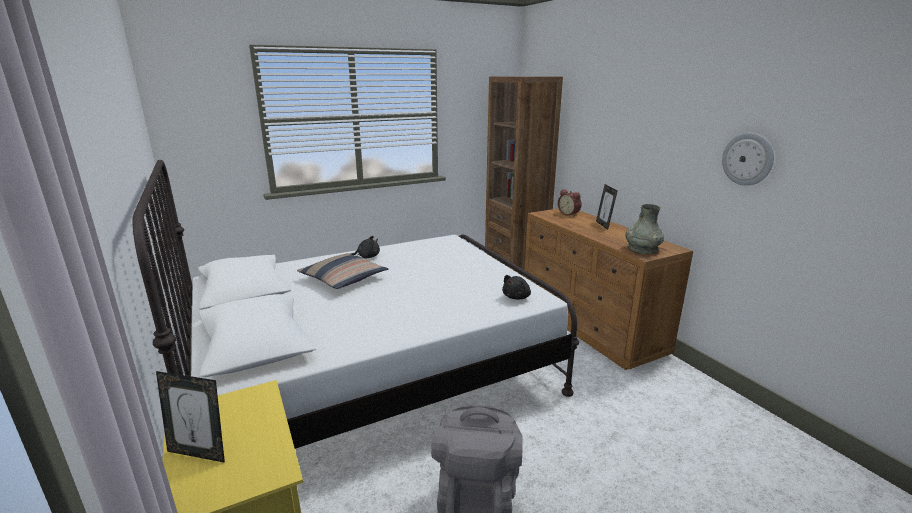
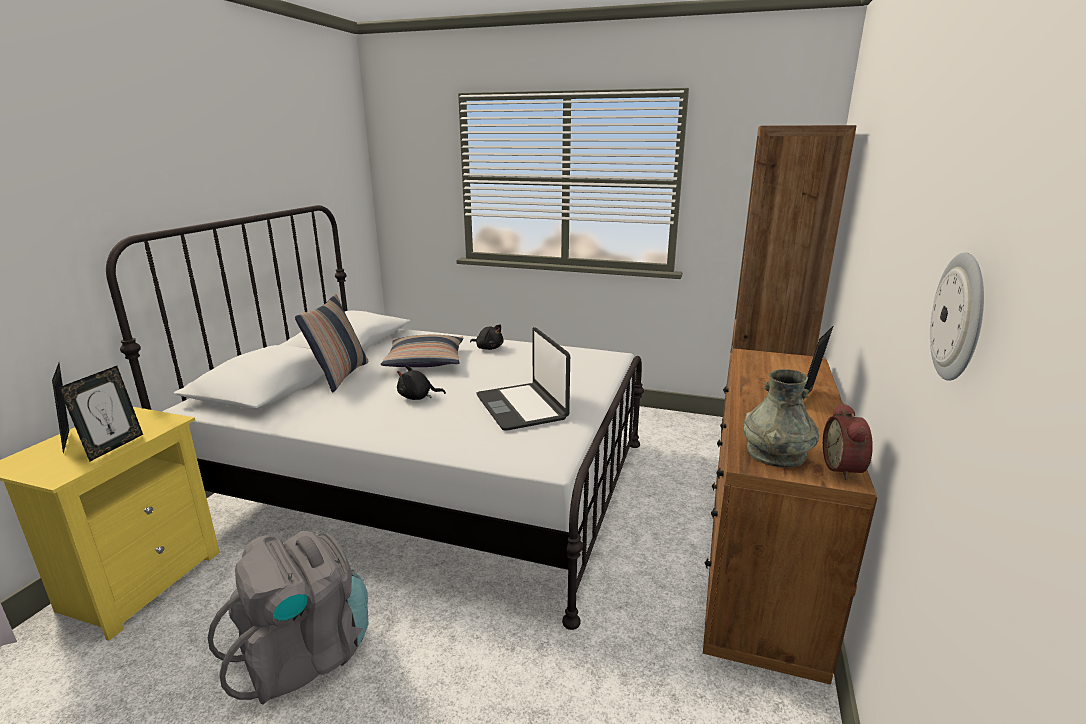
camera: 45 degrees right, 0 degrees up
(264, 430) = (113, 446): none -> picture frame
(302, 310) = (340, 376): none -> pillow
(469, 280) = (522, 407): none -> laptop
(517, 297) = (524, 446): black plush toy -> black plush toy (417, 397)
(569, 214) = (794, 367): alarm clock -> alarm clock (845, 468)

